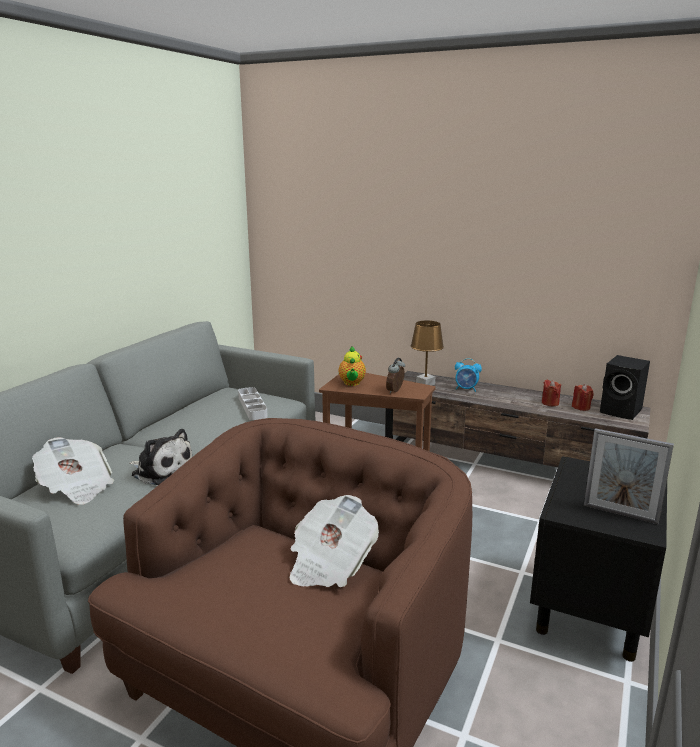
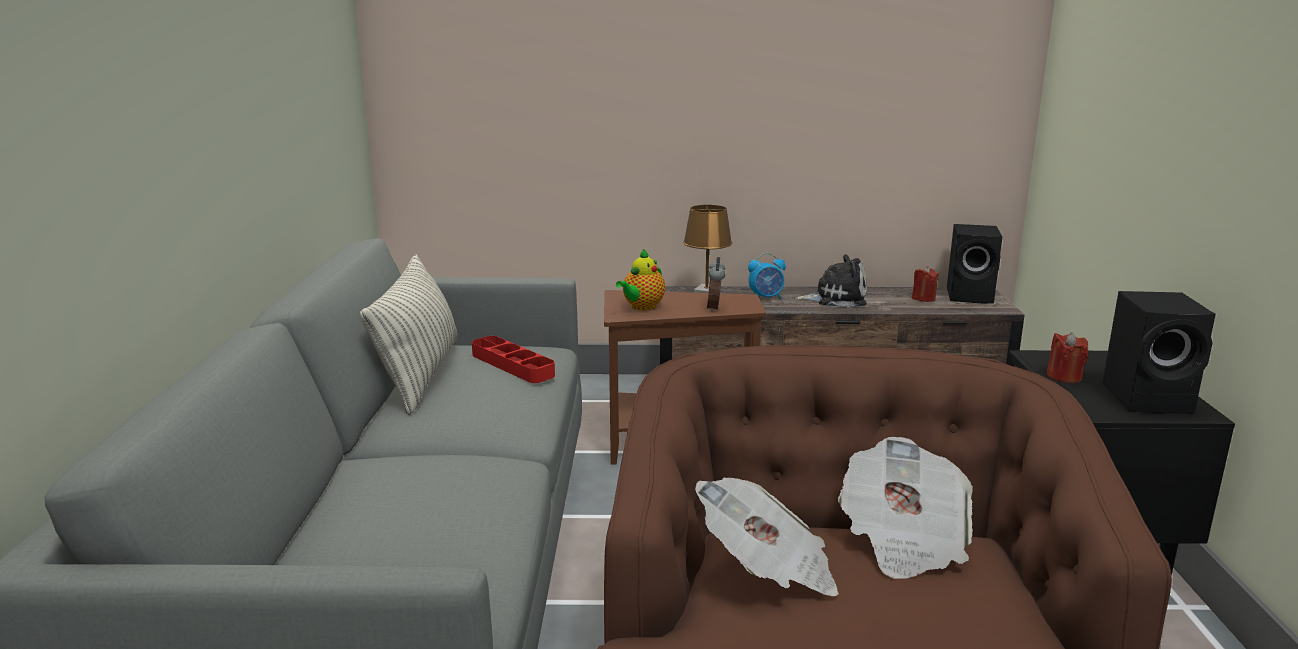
camera: 25 degrees left, 0 degrees up
(76, 487) = (369, 539): newspaper -> newspaper (767, 569)
(161, 470) = (482, 481): plush toy -> plush toy (836, 298)
(200, 404) = (420, 375): none -> pillow
(252, 407) = (512, 365): grey tray -> red tray
(352, 383) = (642, 307): teapot -> teapot turned 60 degrees clockwise
(550, 403) = (884, 299): red candle -> red candle (1064, 377)
(620, 514) = (1150, 399): picture frame -> black speaker

